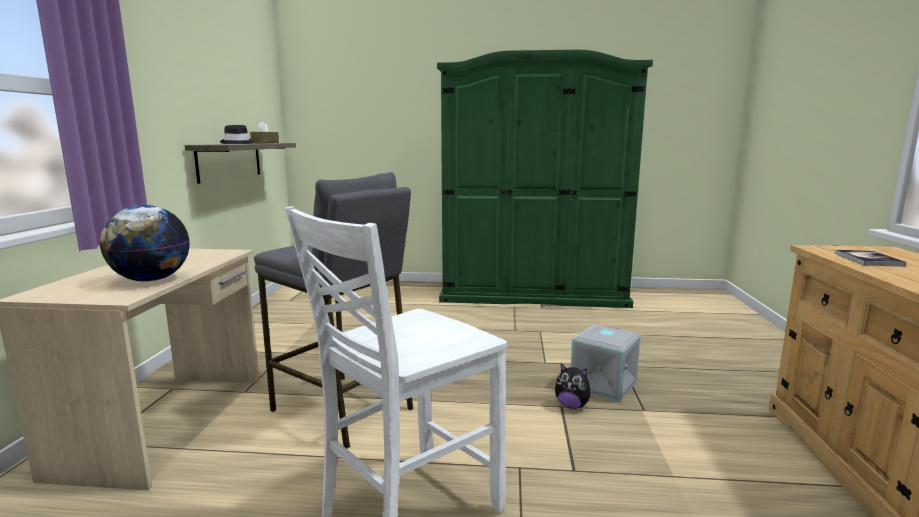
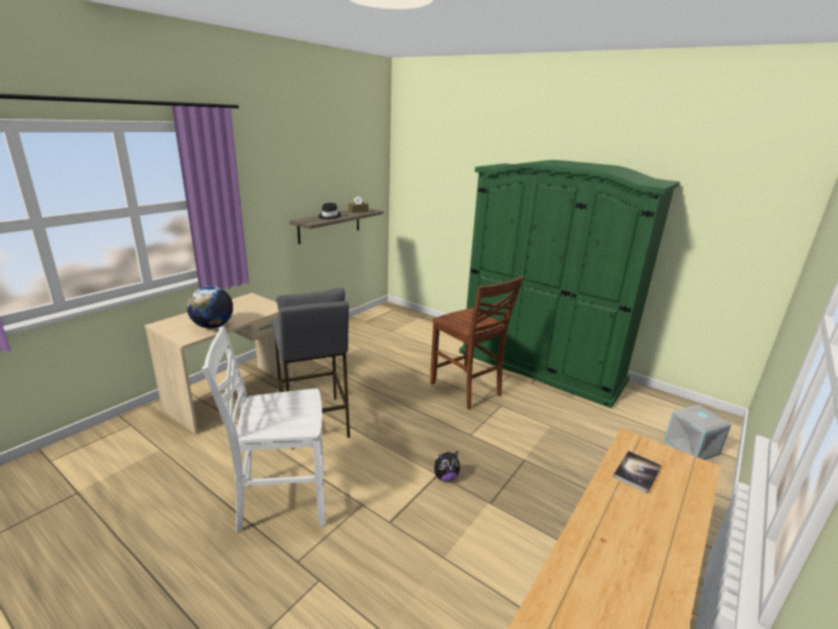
camera: 30 degrees right, 10 degrees up
(489, 328) = (467, 390): none -> brown chair
(572, 405) = (445, 477): plush toy -> plush toy turned 75 degrees counterclockwise
(604, 385) = (488, 471): grey storage box -> grey storage box (691, 448)

